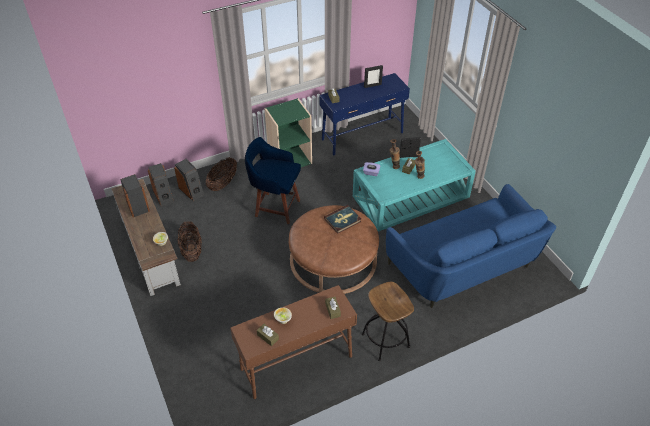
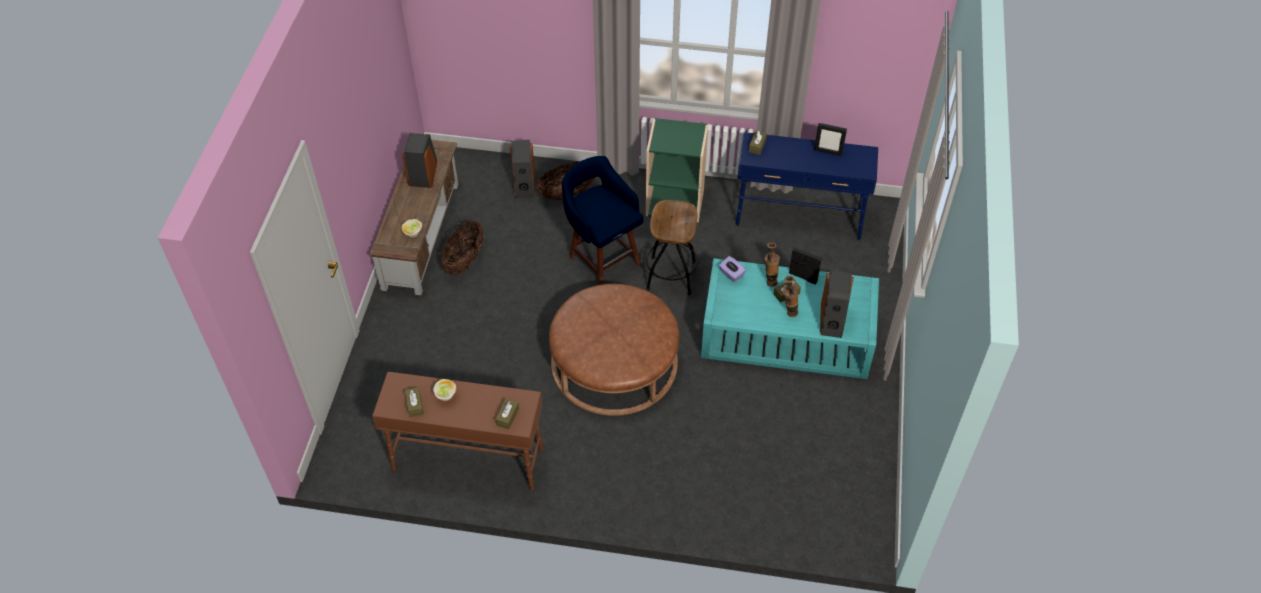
camera: 35 degrees right, 5 degrees up
(164, 196) = (488, 174): speaker -> speaker (832, 319)
(342, 220) = (639, 317): book -> none
(385, 340) = (588, 495): brown stool -> brown stool (671, 275)
(464, 266) = (768, 465): blue sofa -> none

